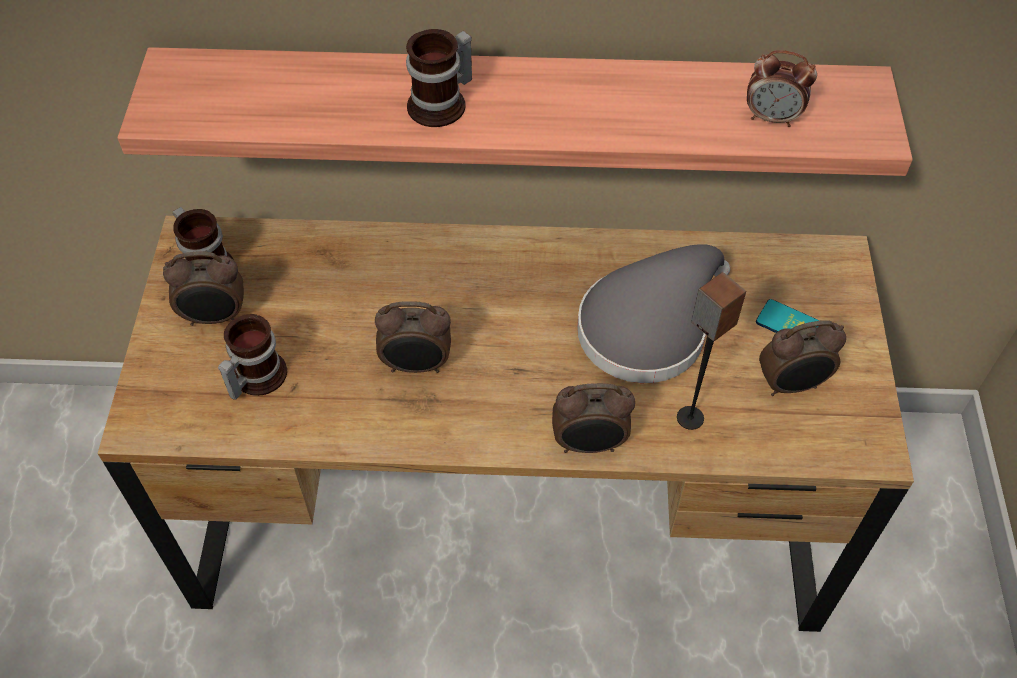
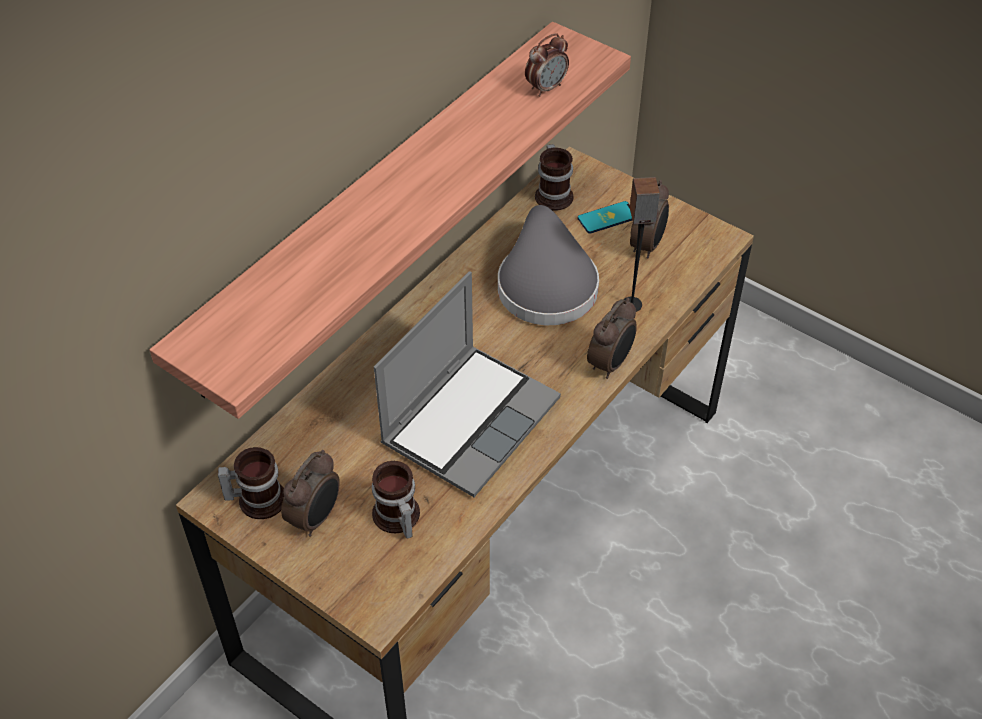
camera: 55 degrees left, 5 degrees down
(416, 365) = (470, 419): alarm clock -> laptop
(443, 105) = (385, 220): mug -> mug (555, 194)

